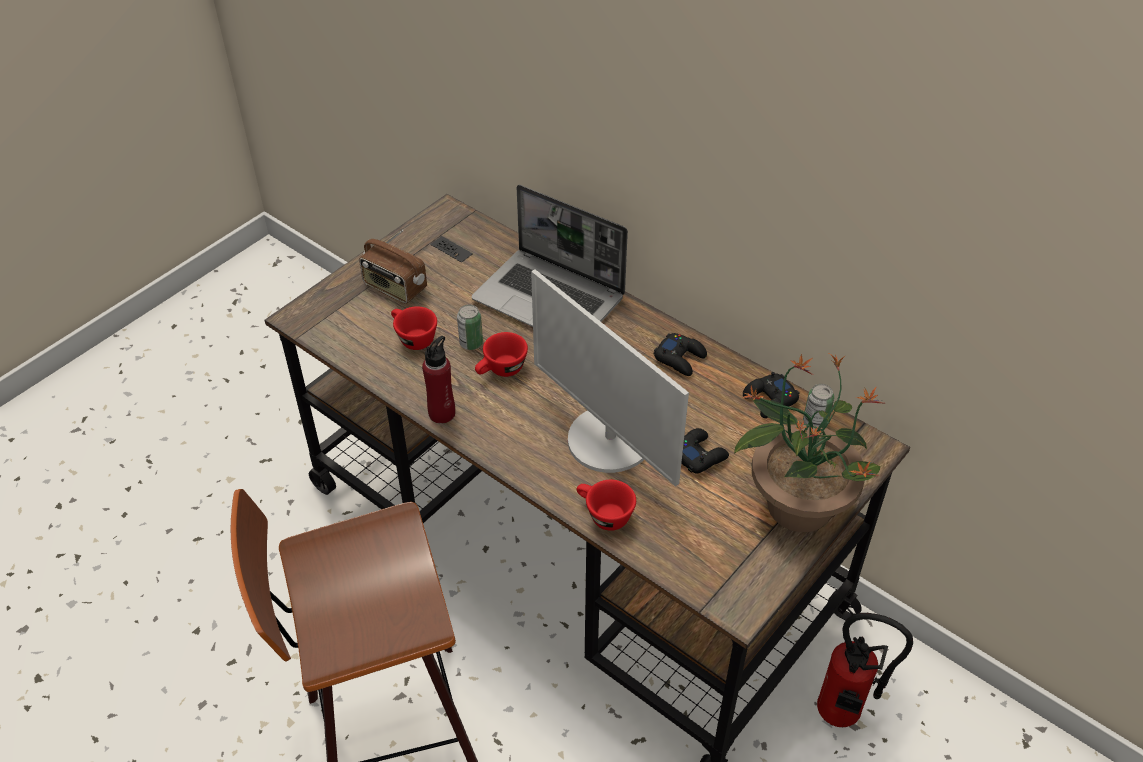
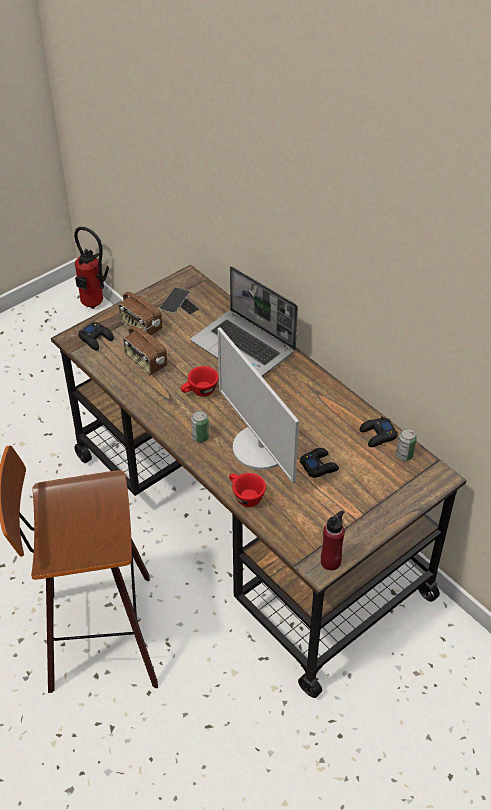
camera: 10 degrees right, 0 degrees up
(412, 338) = (145, 362): red cup -> radio
(435, 246) = (174, 300): none -> phone
(442, 413) = (154, 415): red bottle -> red bottle (330, 561)
(471, 343) = (183, 371): can -> can (200, 437)
(680, 358) = (323, 399): black game controller -> black game controller (96, 339)
(798, 504) = (377, 507): potted plant -> none
(844, 717) = (410, 665): fire extinguisher -> fire extinguisher (94, 305)

